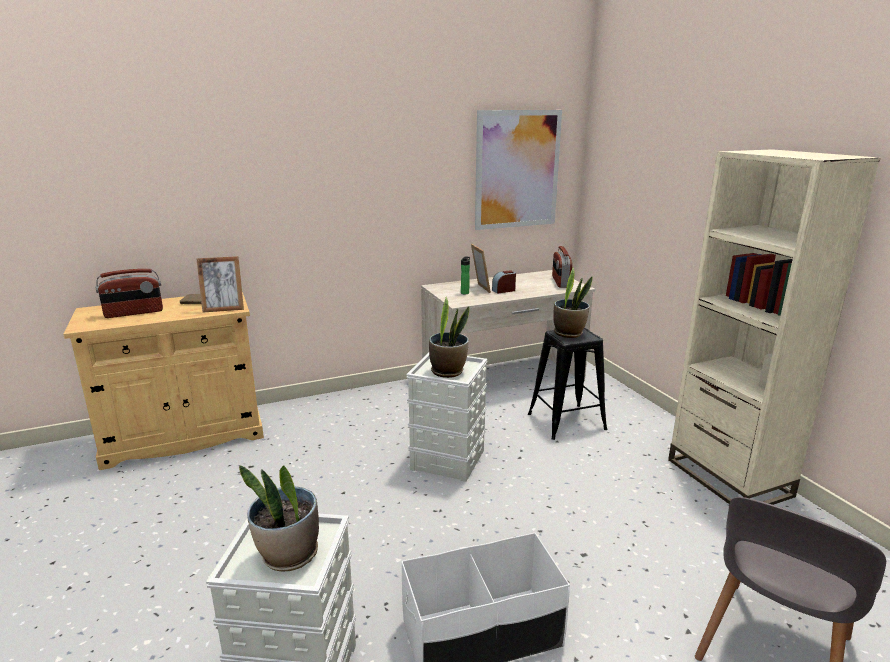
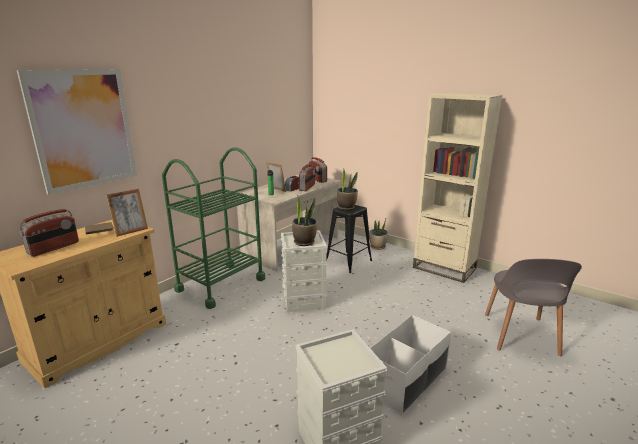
camera: 30 degrees left, 0 degrees up
(289, 555) = (345, 360): potted plant -> potted plant (377, 247)
(365, 407) = (221, 284): none -> green cart
(517, 170) = (281, 111): picture -> picture (83, 129)
(529, 291) = (307, 187): none -> radio

